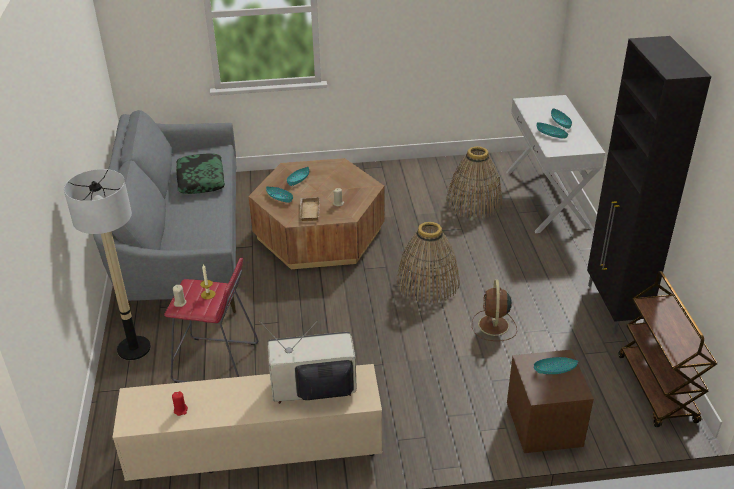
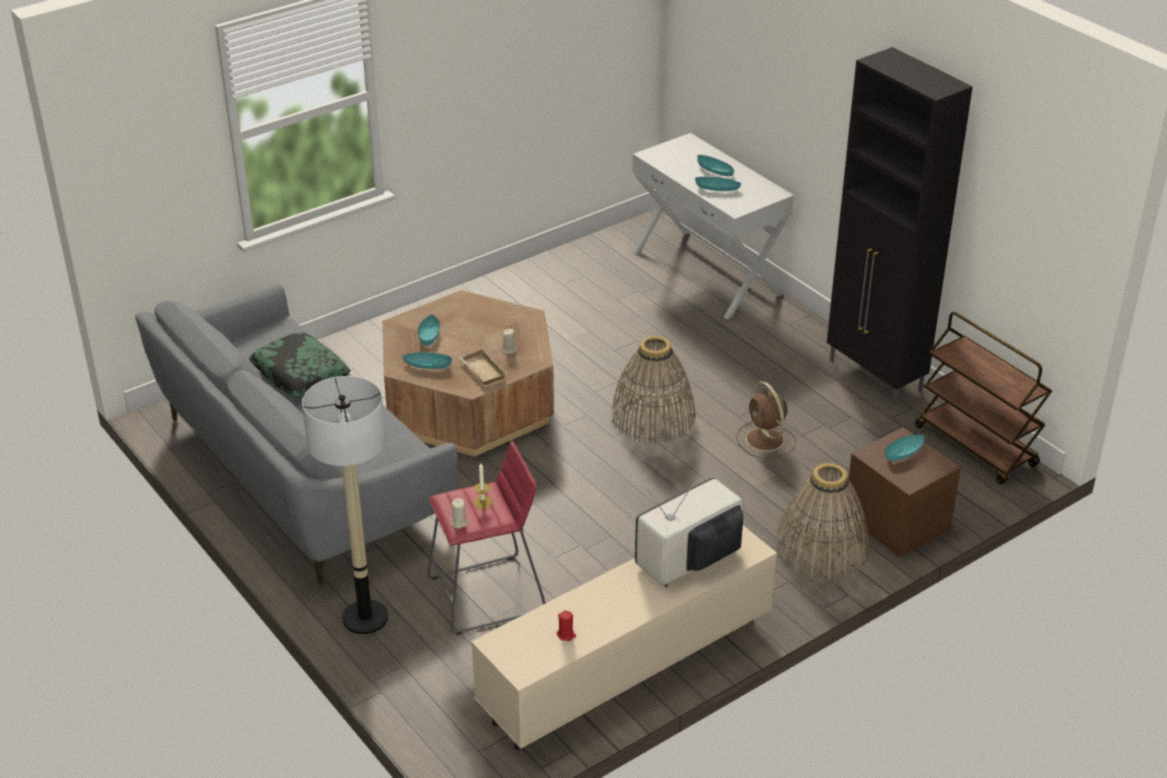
camera: 30 degrees left, 0 degrees up
(474, 202) = (626, 303): basket -> basket (821, 549)

